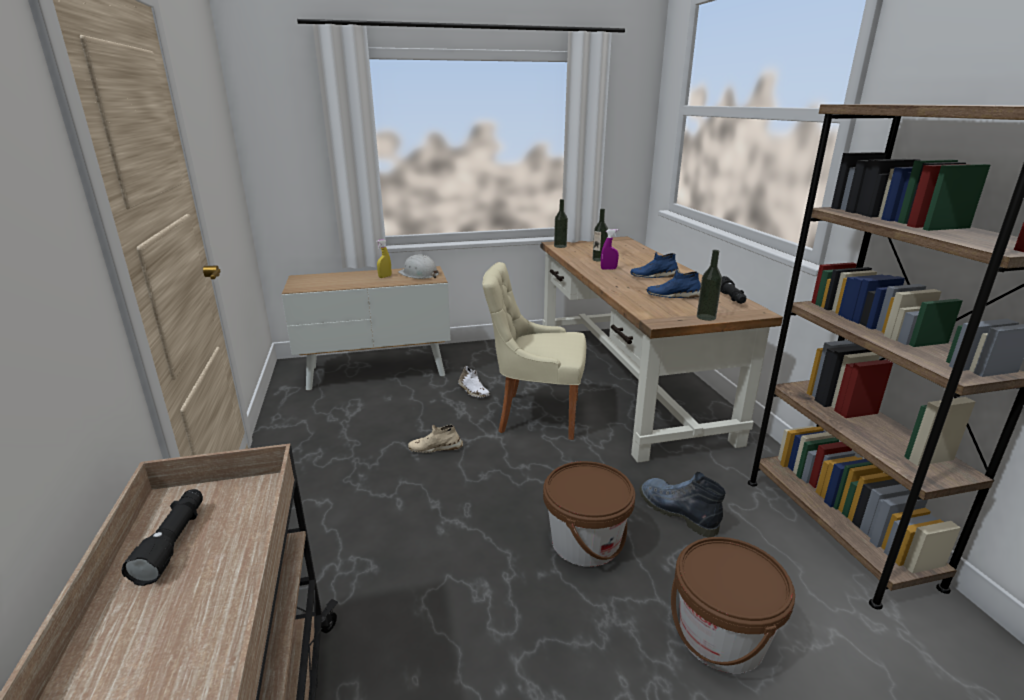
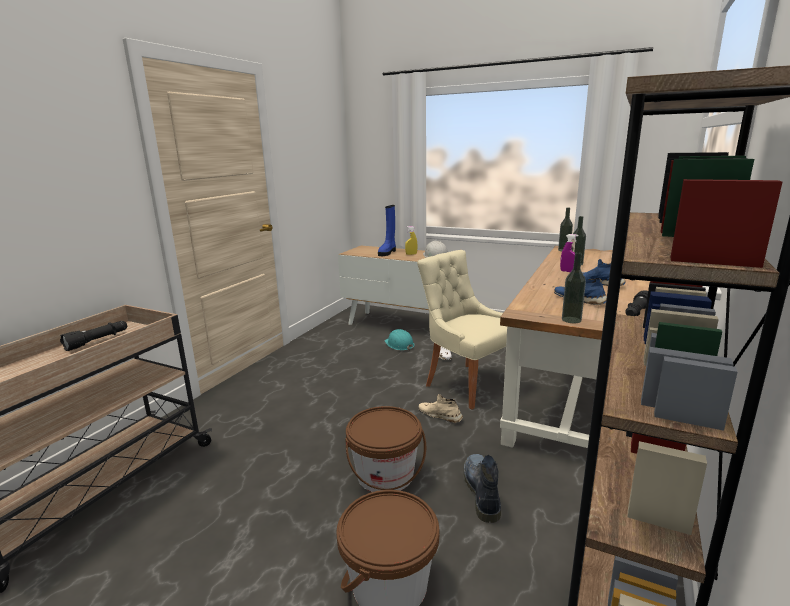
camera: 40 degrees right, 5 degrees down
(350, 280) = (387, 252): none -> blue boot
(409, 396) = (399, 344): none -> turquoise hard hat
(435, 448) = (373, 380): beige shoe -> beige shoe (440, 415)

